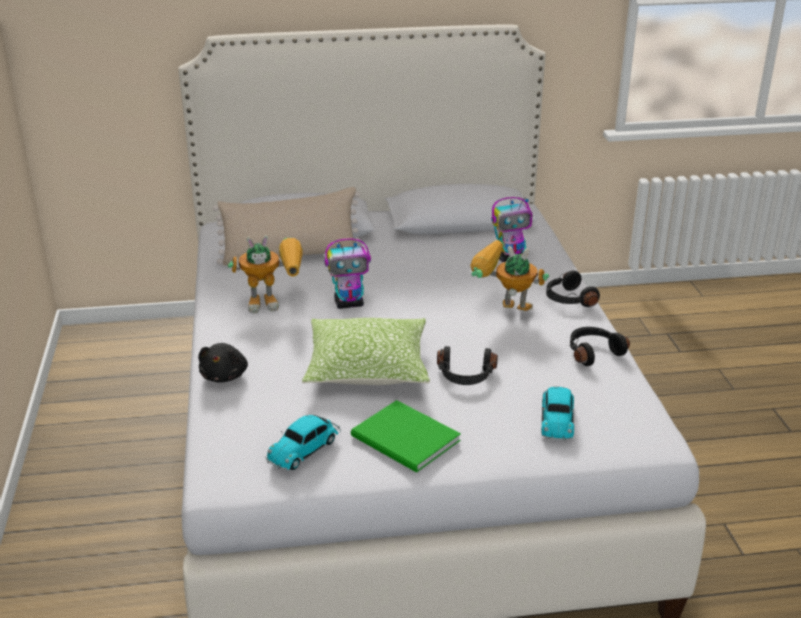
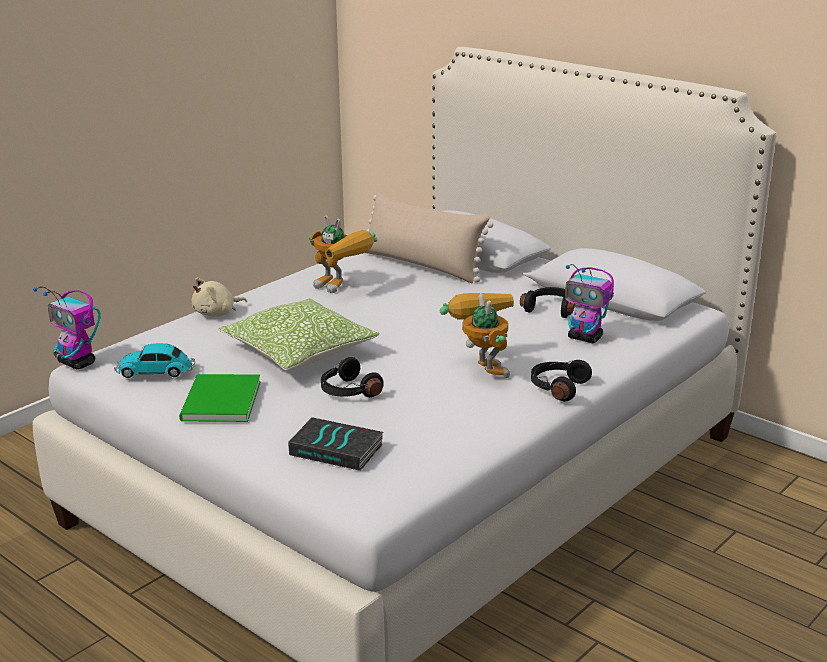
camera: 50 degrees right, 5 degrees down
(225, 376) = (217, 313): black plush toy -> beige plush toy
(349, 303) = (384, 310): toy robot -> toy robot (77, 363)
(557, 419) = (337, 449): toy car -> book
(593, 352) = (479, 429): black headphones -> black headphones (551, 309)

